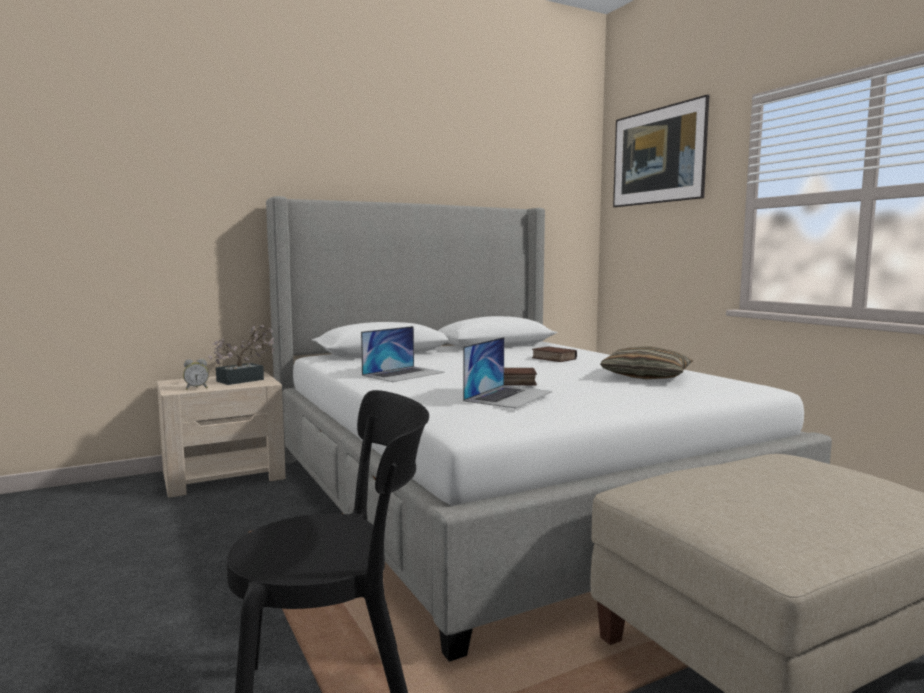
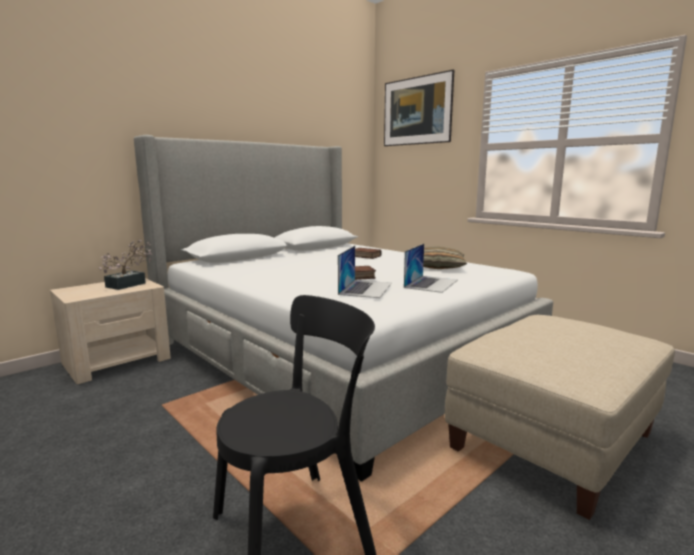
camera: 15 degrees left, 5 degrees up
(196, 388) = (92, 294): alarm clock -> none
(403, 374) = (271, 274): laptop -> laptop (431, 283)

